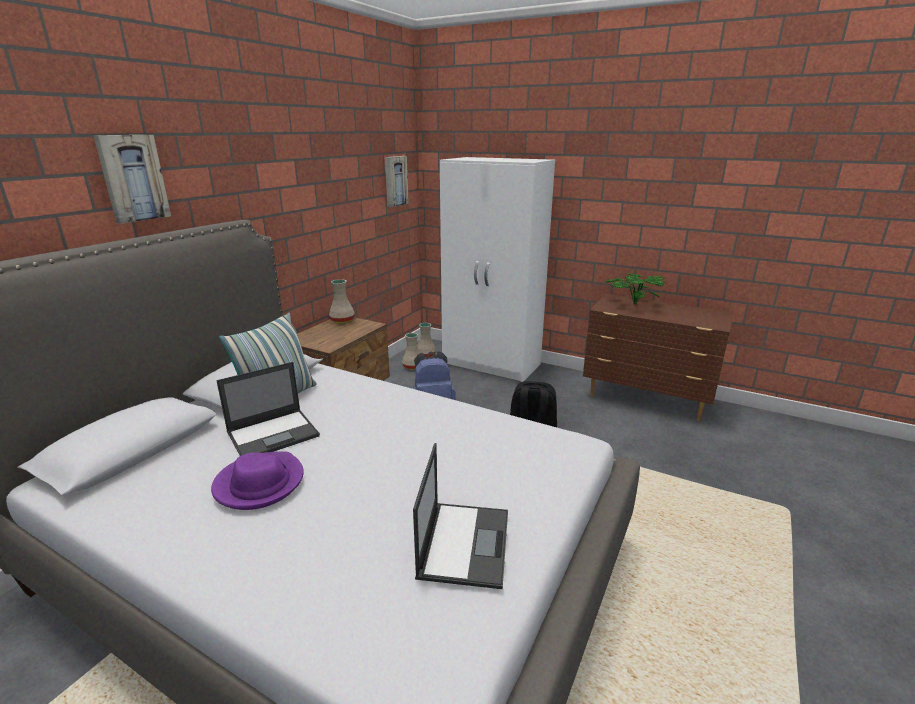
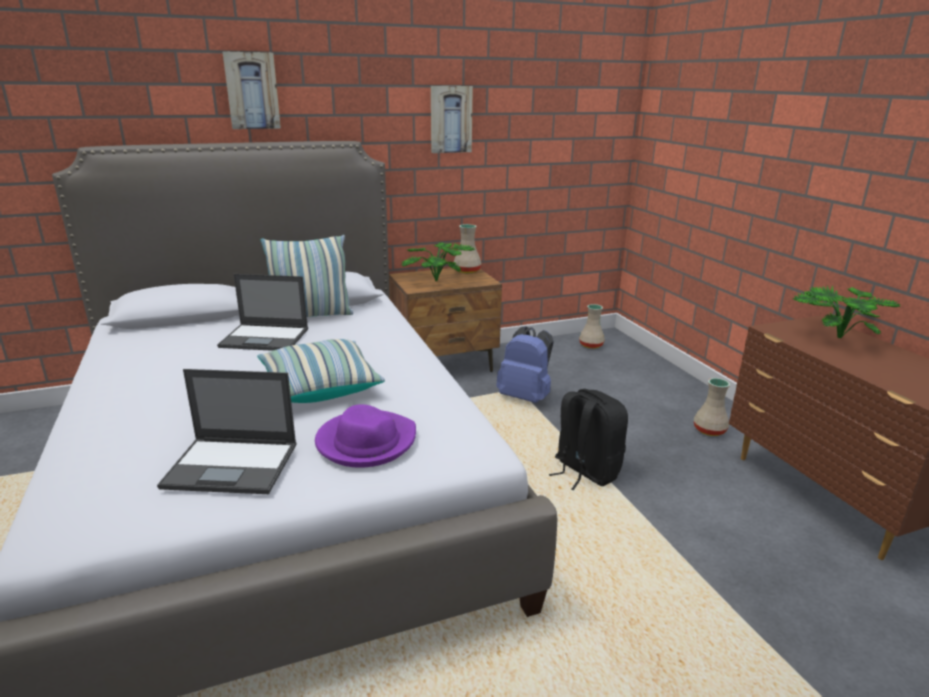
camera: 40 degrees right, 0 degrees up
(259, 483) = (200, 365): purple hat -> purple hat (366, 442)
(336, 336) = (438, 282): none -> potted plant
(395, 181) = (591, 122): picture -> picture (450, 119)
(401, 453) = (319, 387): none -> pillow
(412, 367) = (559, 352): beige vase -> beige vase (708, 430)
(464, 542) = (233, 465): laptop -> laptop turned 45 degrees clockwise
(492, 364) = (656, 379): white wardrobe -> none

